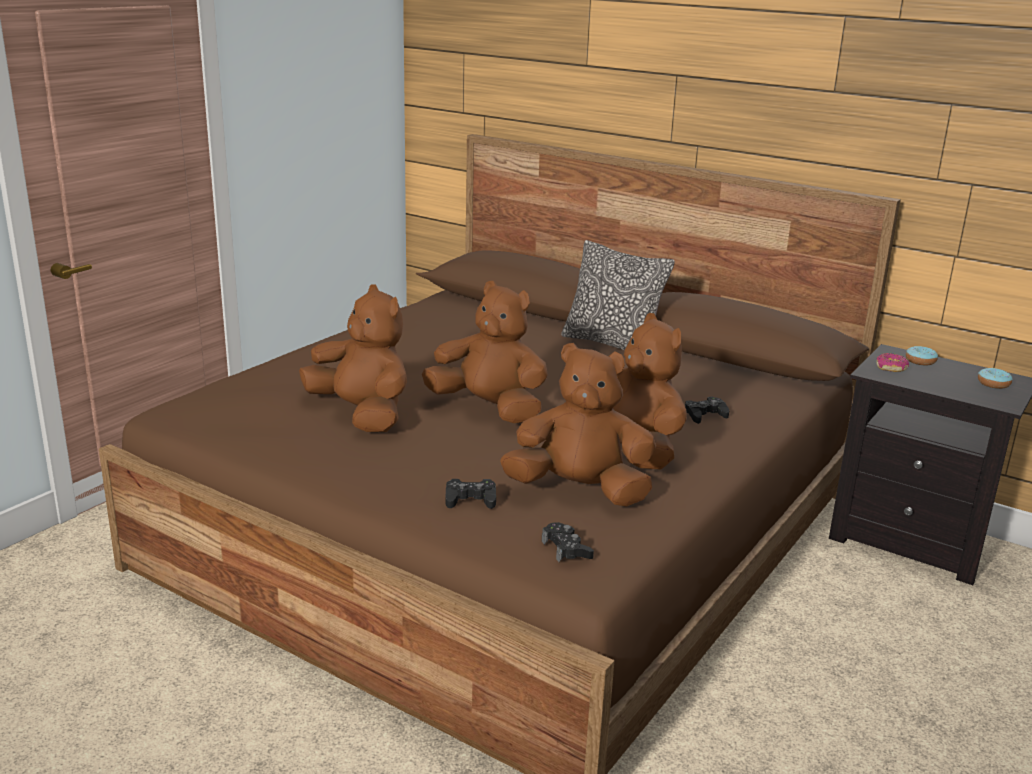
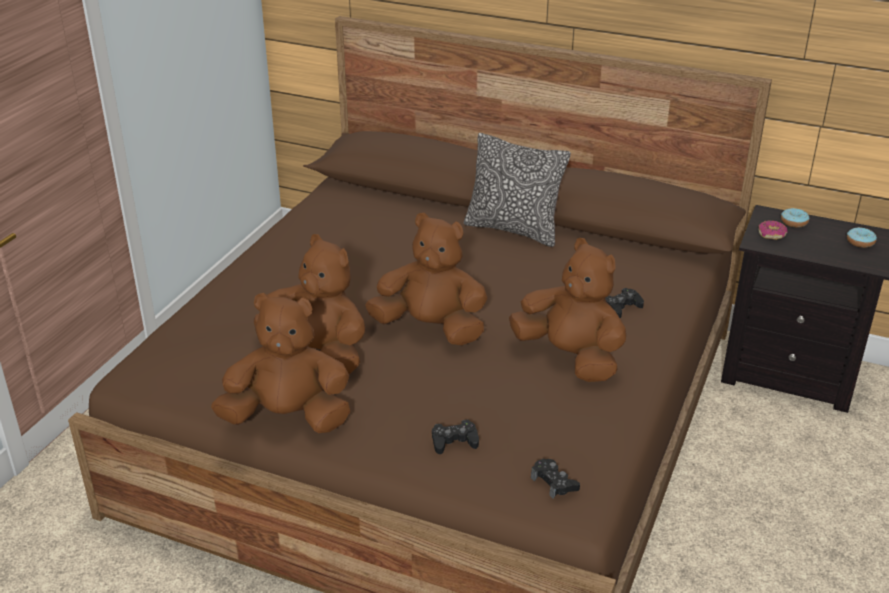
camera: 10 degrees left, 10 degrees up
(580, 490) = (543, 414): brown plush toy -> brown plush toy (288, 418)

